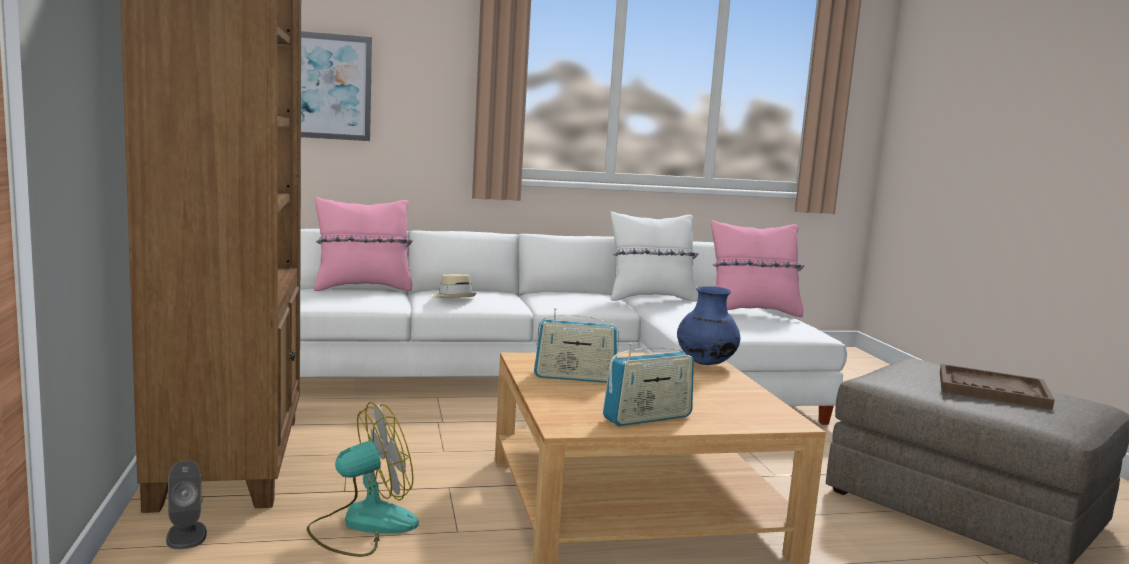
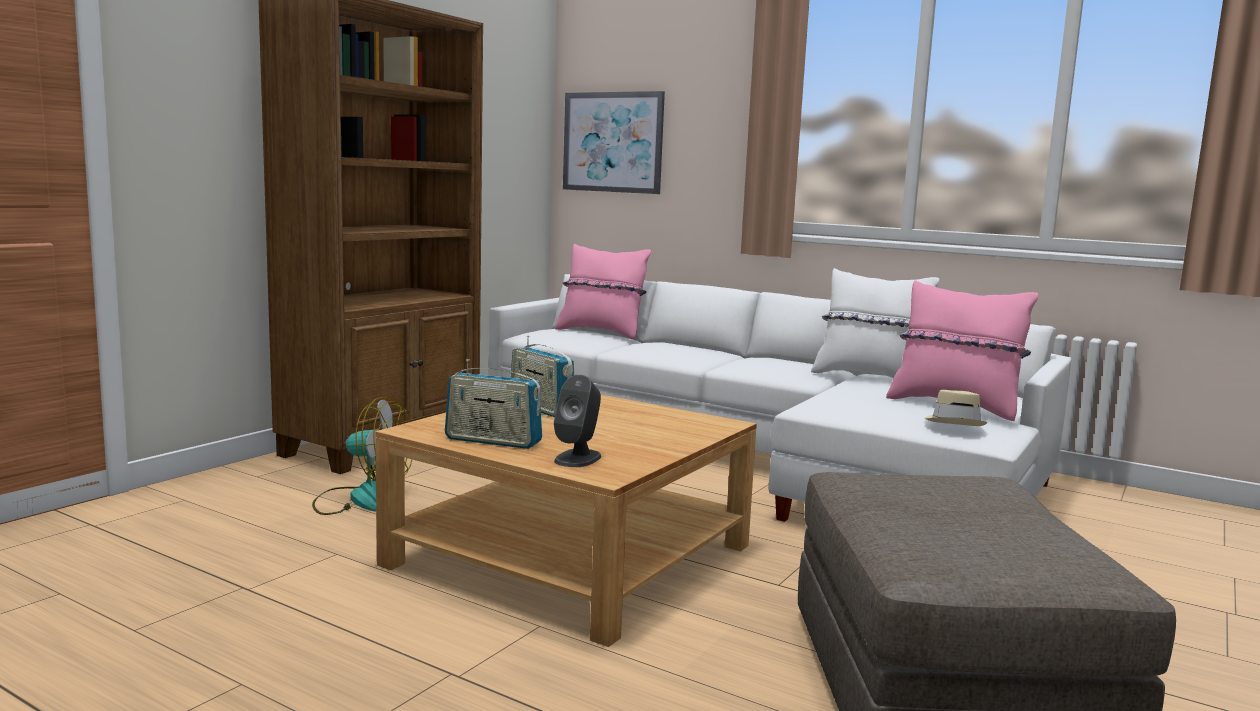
camera: 45 degrees right, 0 degrees up
(186, 535) = (269, 473): grey speaker -> grey speaker (578, 458)
(454, 296) = (653, 347): beige hat -> beige hat (955, 422)
(705, 363) = (707, 427): blue vase -> none
(992, 390) = (970, 519): brown tray -> none

